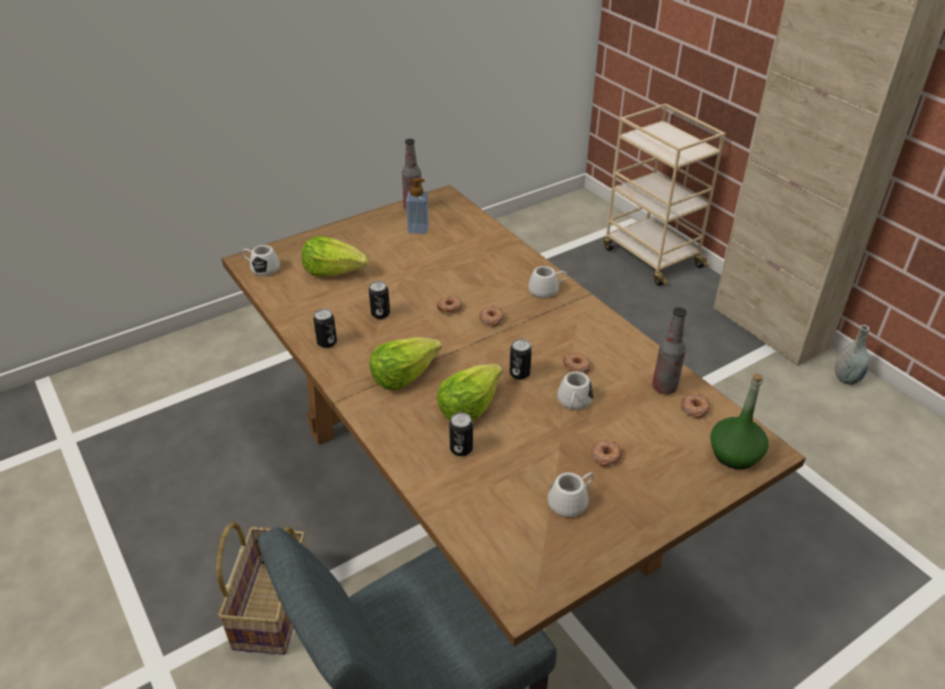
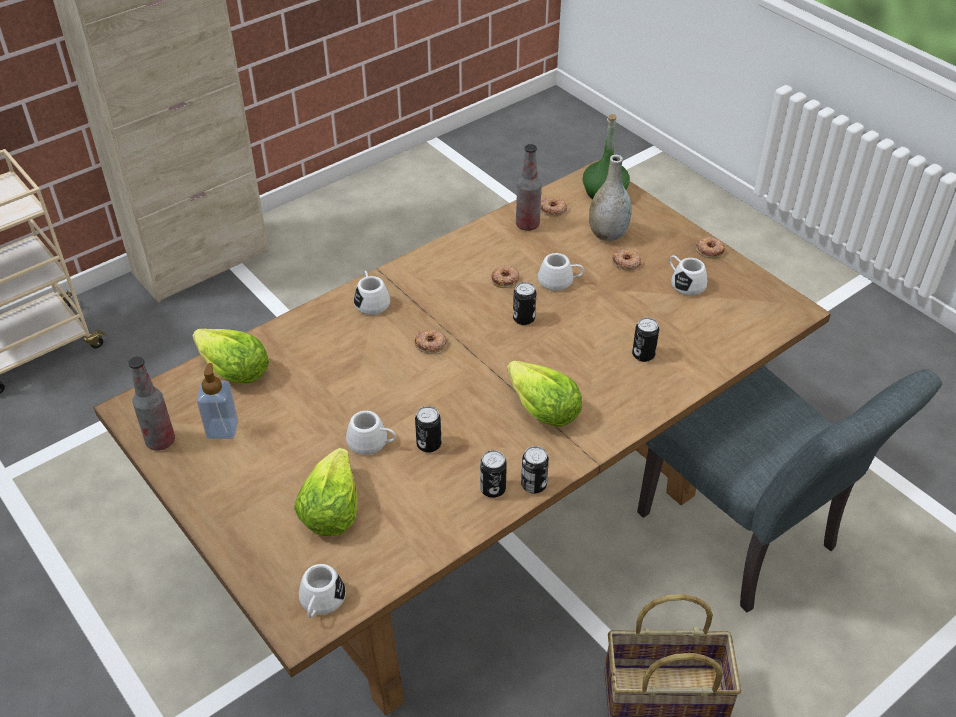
camera: 95 degrees left, 5 degrees up
(324, 363) = (534, 485): none -> can
(389, 288) = (372, 442): none -> white mug
(450, 308) = (411, 381): donut -> donut (709, 250)
(469, 406) = (581, 353): lettuce -> lettuce (233, 370)
(846, 379) = (291, 222): grey vase -> grey vase (607, 234)

